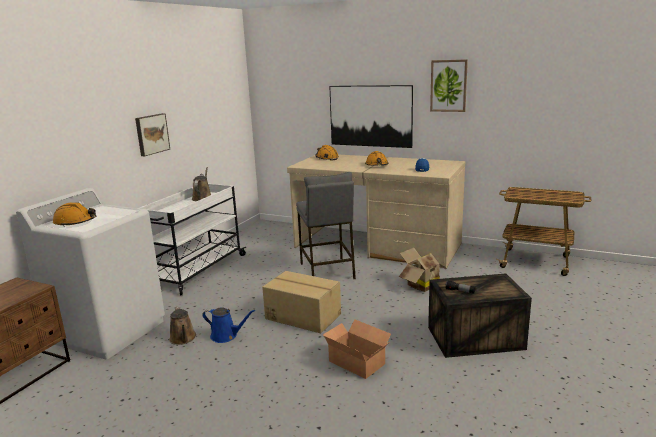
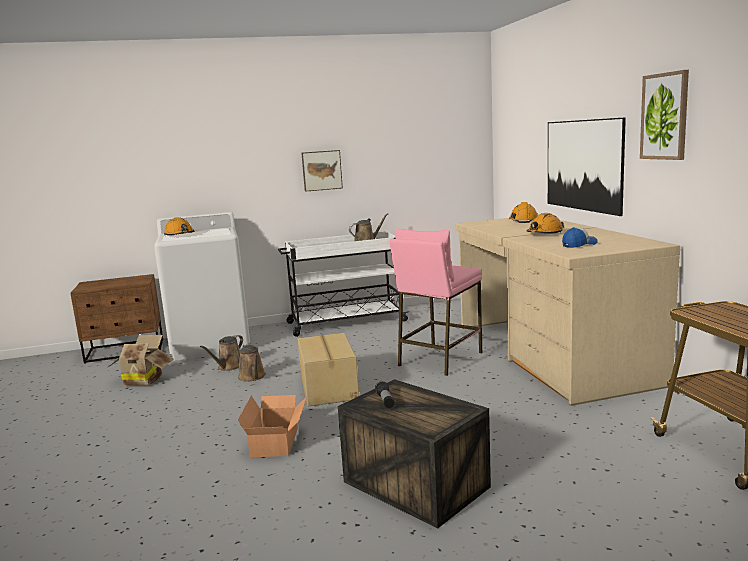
camera: 50 degrees right, 5 degrees down
(226, 336) = (253, 377): blue watering can -> brown watering can
(327, 271) = (439, 359): grey stool -> pink stool
(420, 285) = (495, 409): cardboard box -> cardboard box (143, 379)

